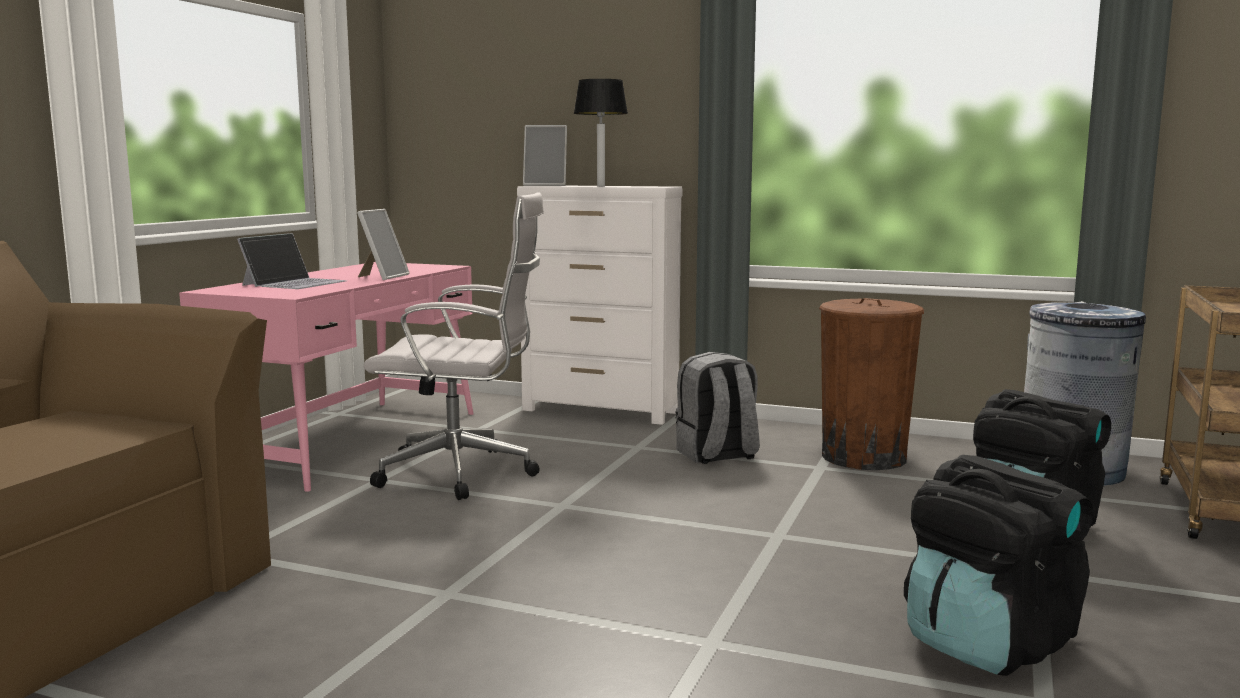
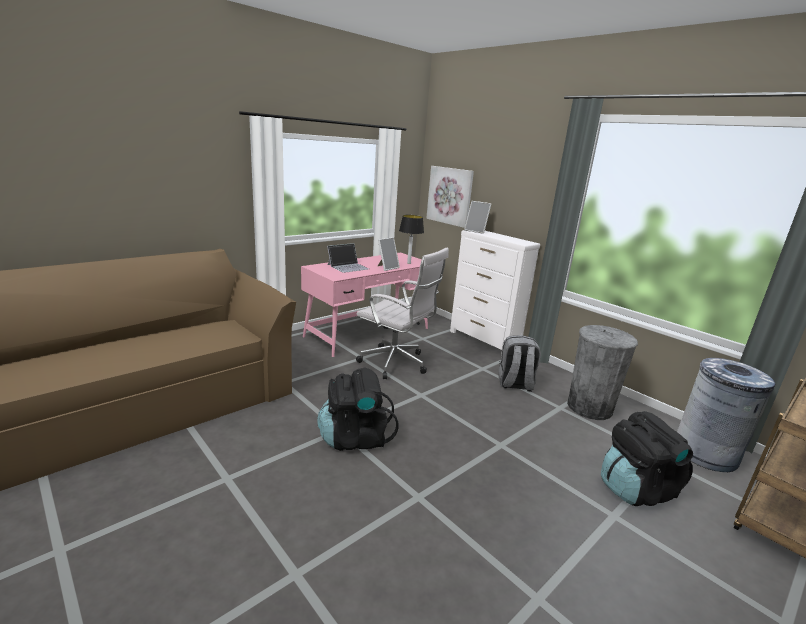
camera: 25 degrees right, 10 degrees up
(463, 130) = (450, 196): none -> picture
(600, 186) = (497, 238): table lamp -> table lamp (408, 263)
(864, 457) = (589, 407): brown trash can -> grey trash can
(988, 643) = (543, 551): black backpack -> black backpack (355, 438)

